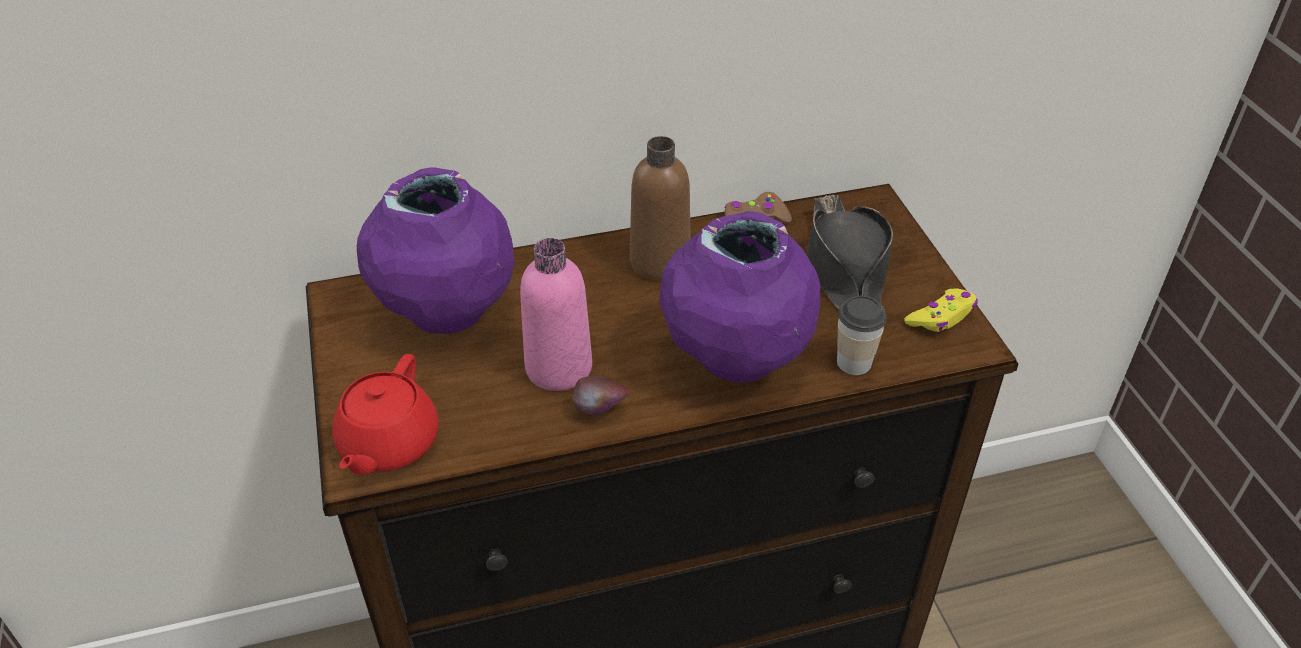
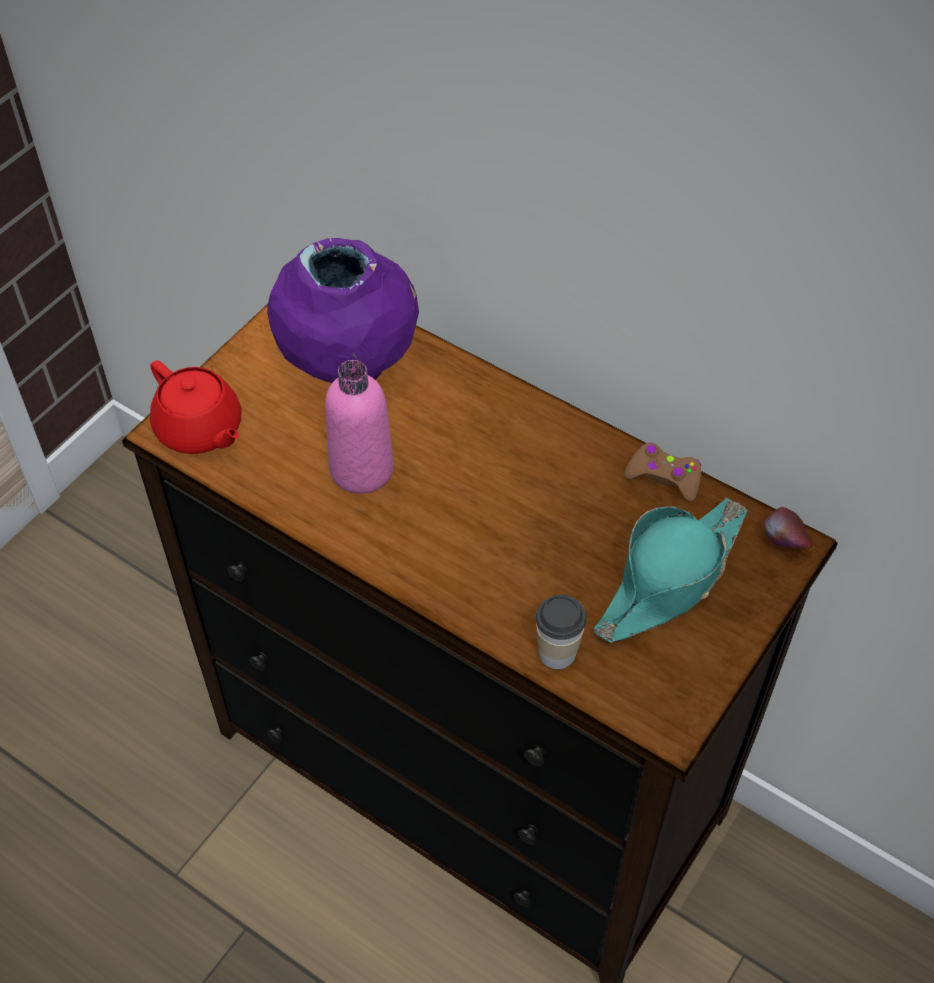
camera: 50 degrees right, 10 degrees up
(388, 444) = (200, 430): red teapot -> red teapot turned 105 degrees counterclockwise
(600, 411) = (342, 524): apple -> apple (784, 544)
(660, 261) = (544, 448): brown bottle -> none
(736, 362) = (477, 574): purple vase -> none
(845, 270) = (670, 579): black hat -> turquoise hat
(941, 317) = (682, 685): yellow game controller -> none

